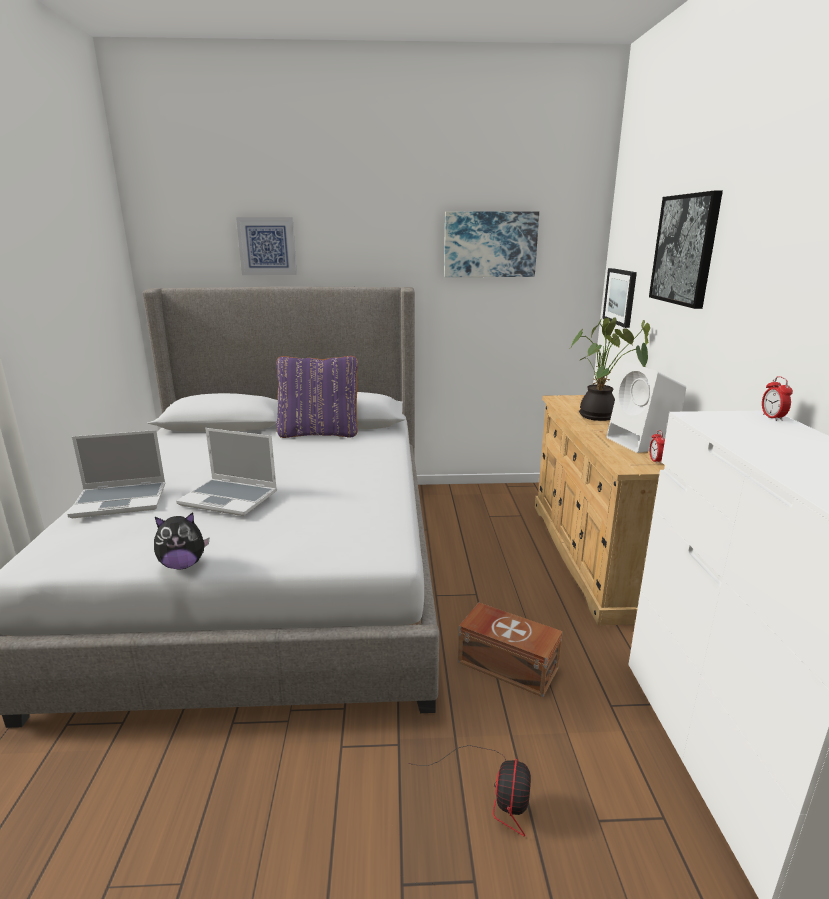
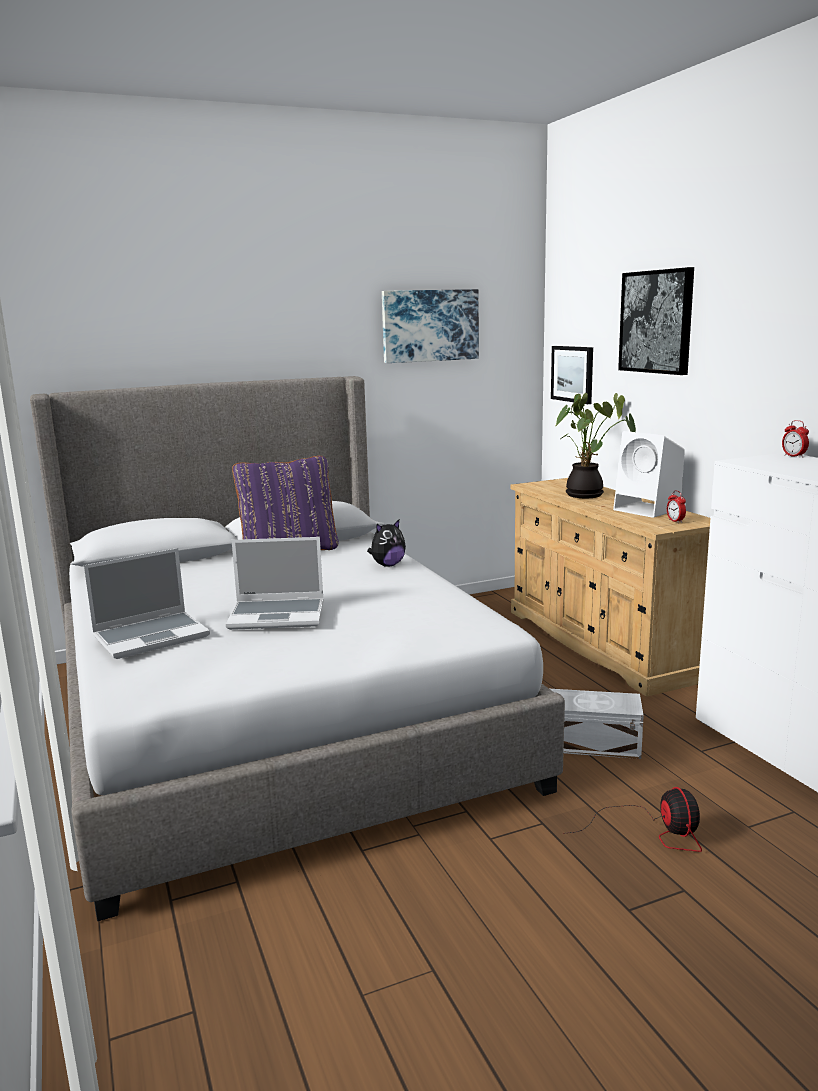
camera: 20 degrees left, 5 degrees down
(183, 565) = (305, 673): plush toy -> plush toy (387, 565)
(267, 246) = (179, 336): picture -> none
(507, 664) = (589, 742): brown storage box -> white storage box

